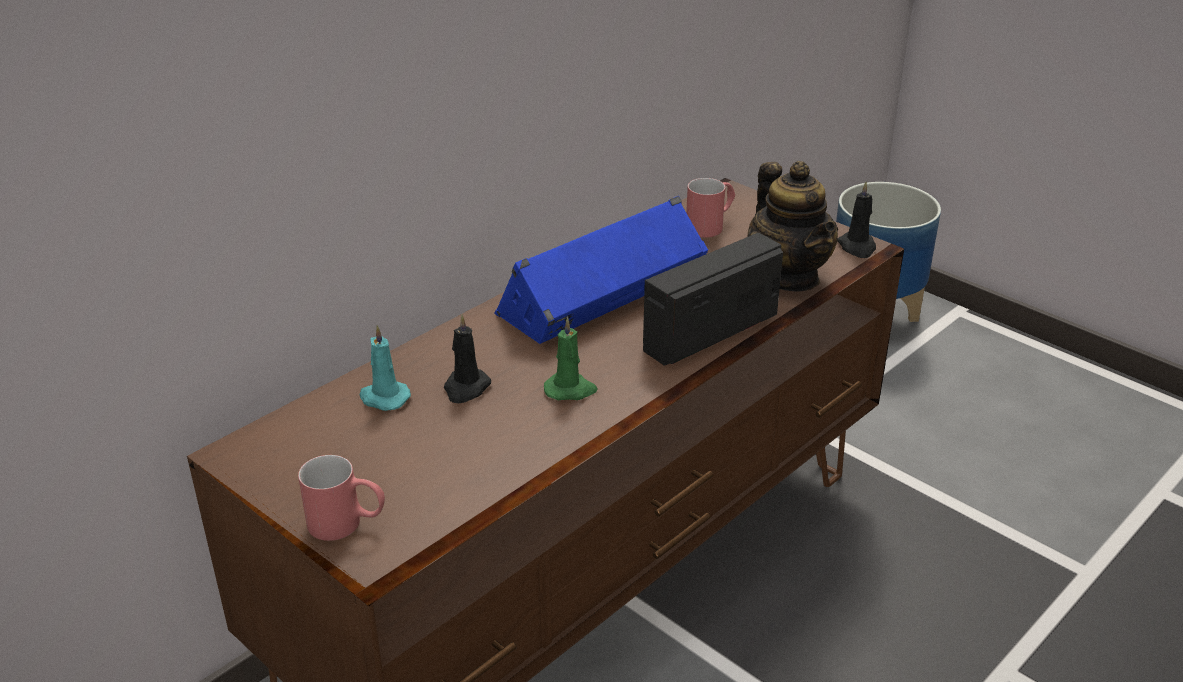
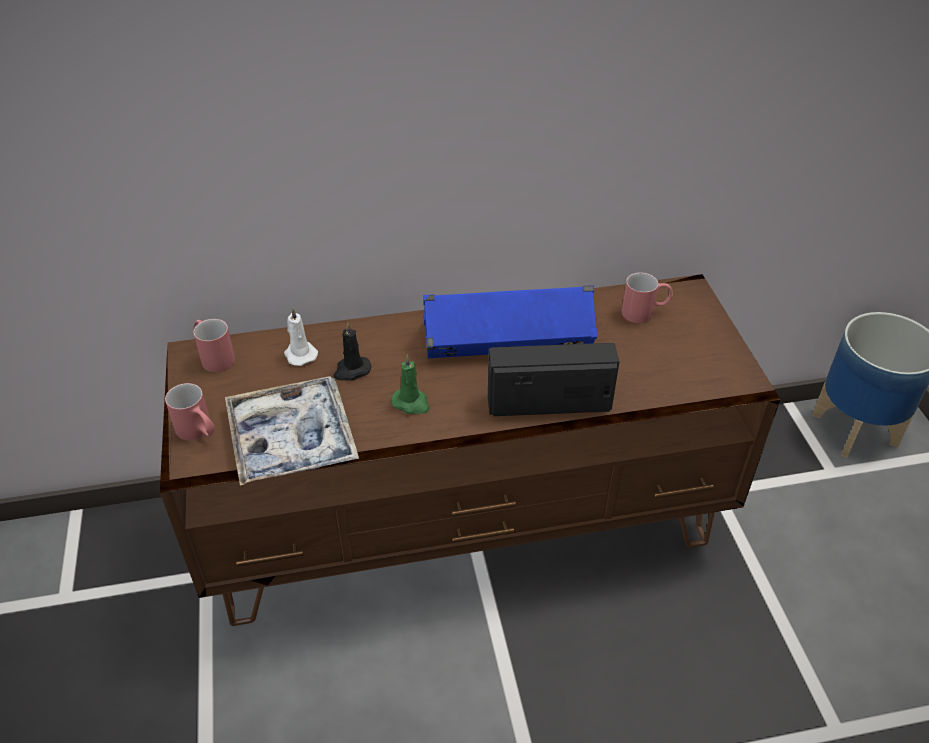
camera: 35 degrees right, 10 degrees up
(272, 443) = (214, 356): none -> red mug
(383, 398) = (300, 354): turquoise candle -> white candle
(474, 479) = (292, 439): none -> tray
(788, 276) = (656, 382): teapot -> none
(857, 247) = (740, 381): black candle -> none

